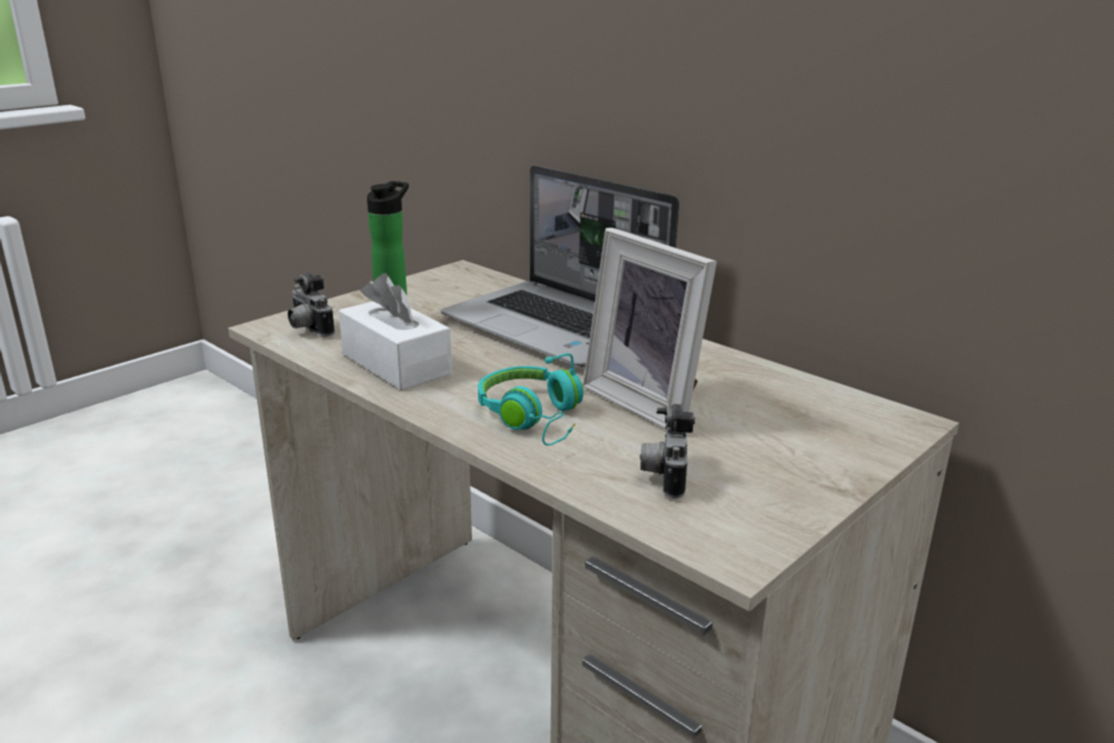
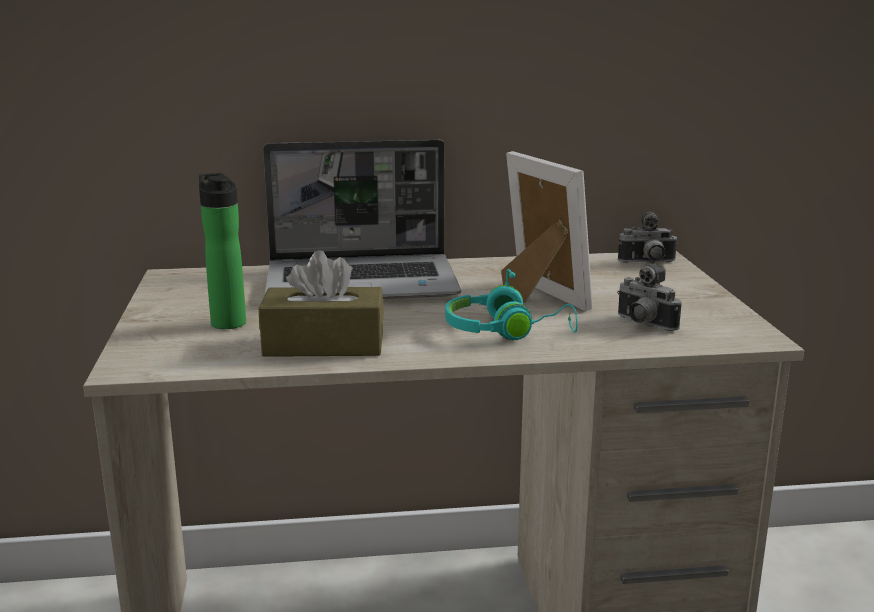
camera: 50 degrees left, 5 degrees down
(308, 329) = (174, 355): camera -> camera (647, 263)
(396, 364) = (324, 344): white tissue box -> brown tissue box
(649, 402) = (536, 297): picture frame -> picture frame turned 120 degrees counterclockwise

